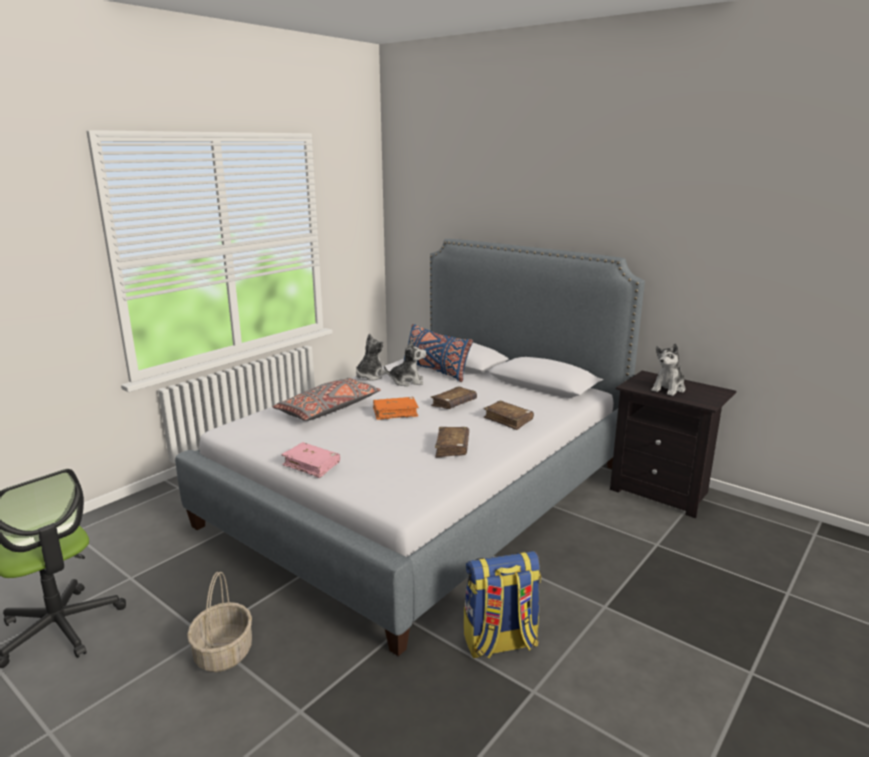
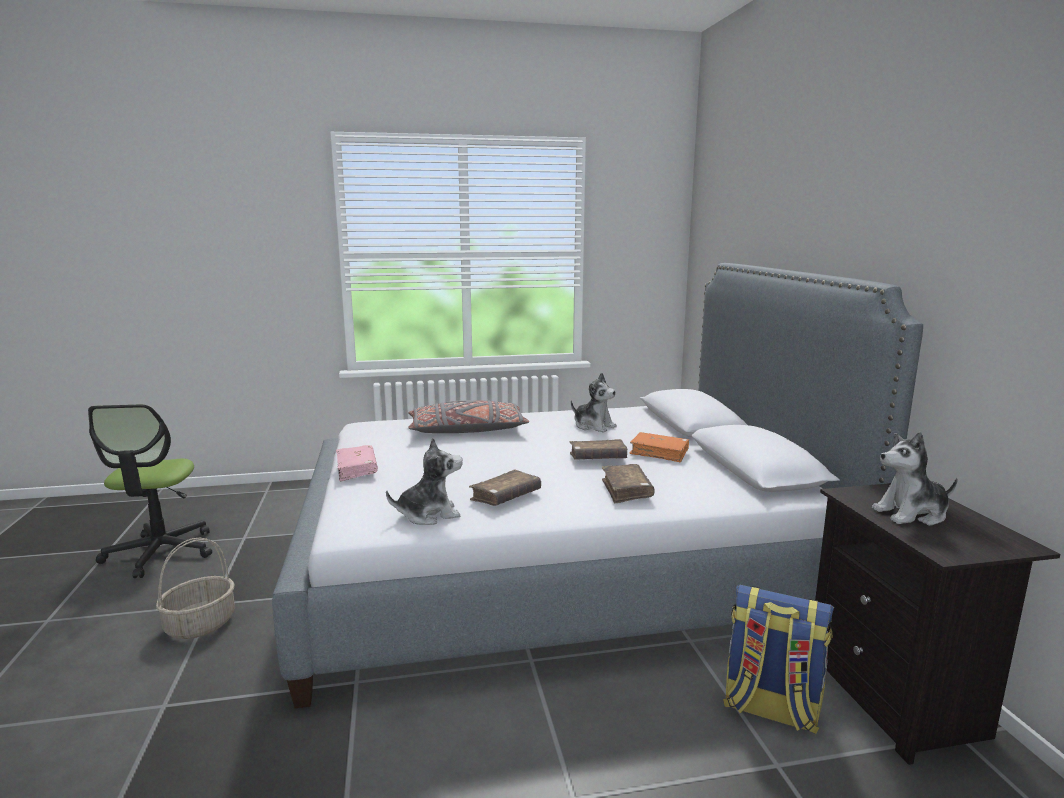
camera: 40 degrees right, 5 degrees down
(370, 376) = (567, 413): plush toy -> plush toy (429, 514)
(395, 413) = (518, 449): orange book -> orange book (659, 453)
(435, 370) = (648, 423): blue pillow -> none
(500, 643) = (395, 759): backpack -> backpack (770, 709)

